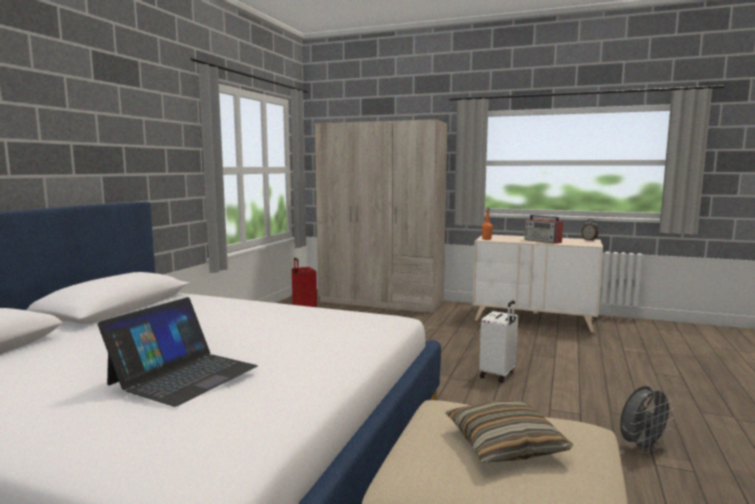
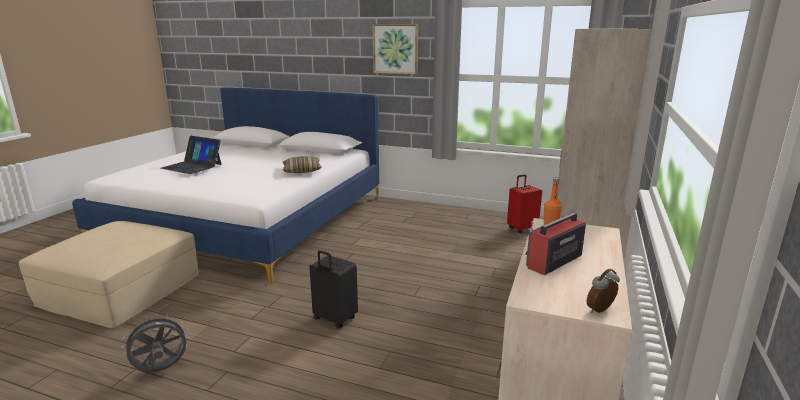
camera: 90 degrees right, 10 degrees up
(149, 134) = (395, 49): none -> picture
(498, 375) = (334, 319): white suitcase -> black suitcase
(505, 444) = (111, 240): pillow -> pillow (302, 170)
(641, 447) = (161, 370): grey fan -> grey fan turned 90 degrees clockwise

